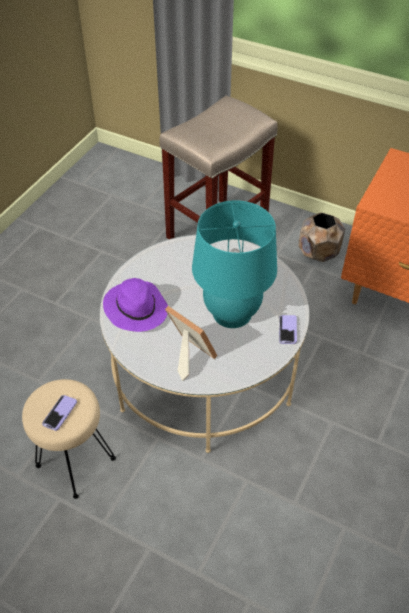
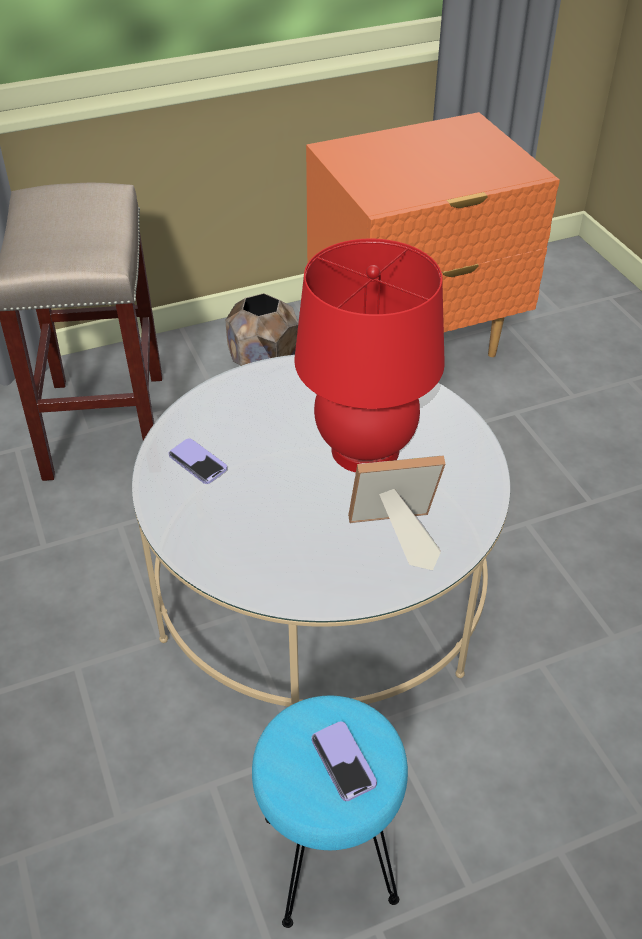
camera: 50 degrees left, 5 degrees down
(75, 461) = (327, 859): beige stool -> turquoise stool
(135, 308) = (241, 542): purple hat -> none
(232, 313) = (365, 450): turquoise table lamp -> red table lamp
(287, 330) = (450, 418): phone -> phone (197, 462)

